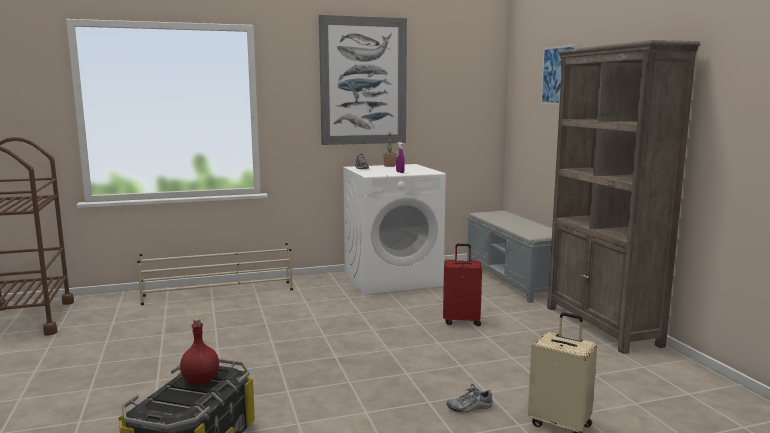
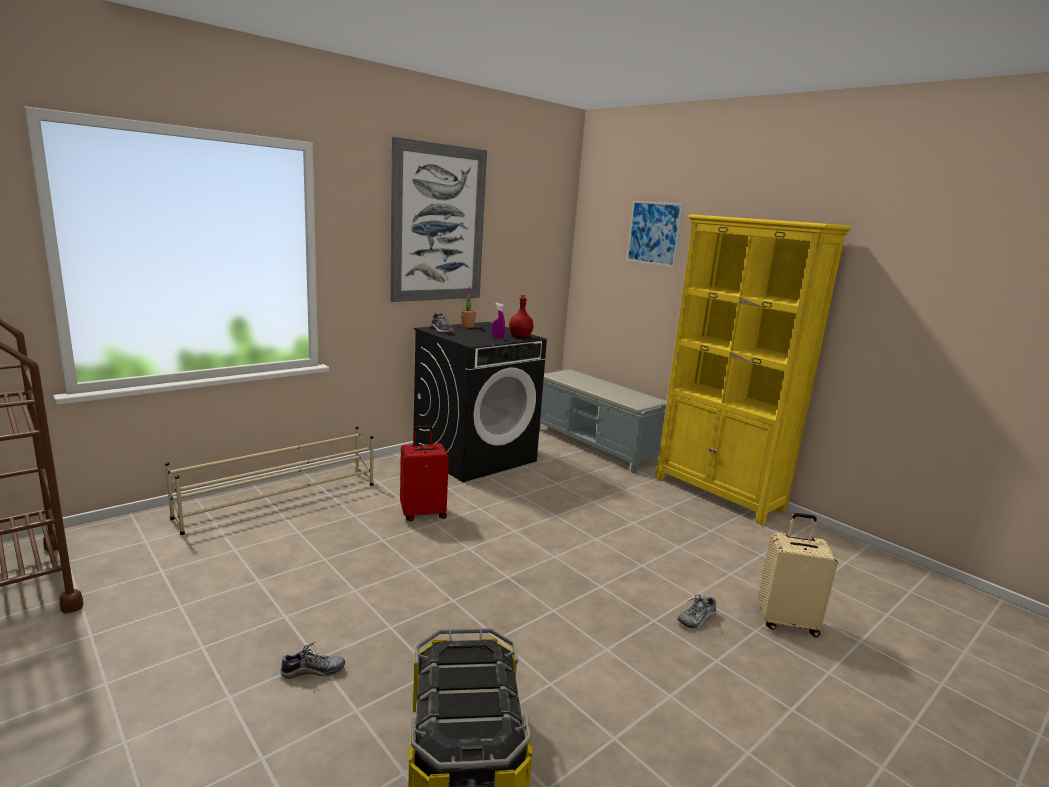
camera: 25 degrees left, 5 degrees up
(148, 386) = (313, 671): none -> shoe
(201, 380) = (467, 670): red bottle -> red bottle (520, 336)
(392, 279) = (475, 456): white washing machine -> black washing machine
(461, 321) = (593, 505): red suitcase -> red suitcase (423, 513)
(602, 326) = (718, 494): brown bookcase -> yellow bookcase

